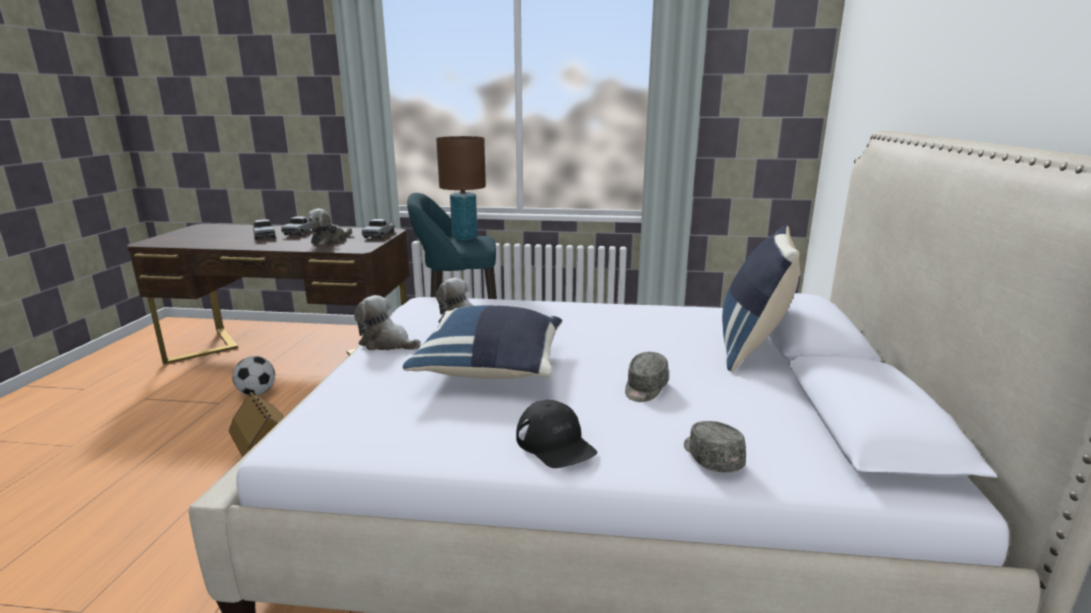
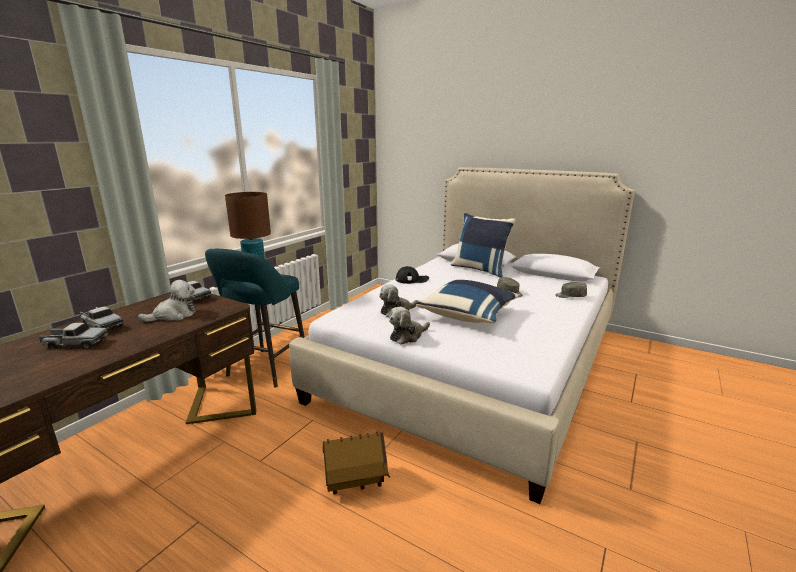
camera: 65 degrees left, 0 degrees up
(257, 393) = (207, 490): football -> none
(330, 240) = (174, 315): plush toy -> plush toy turned 90 degrees counterclockwise
(555, 443) = (554, 316): black cap -> black cap (412, 279)

